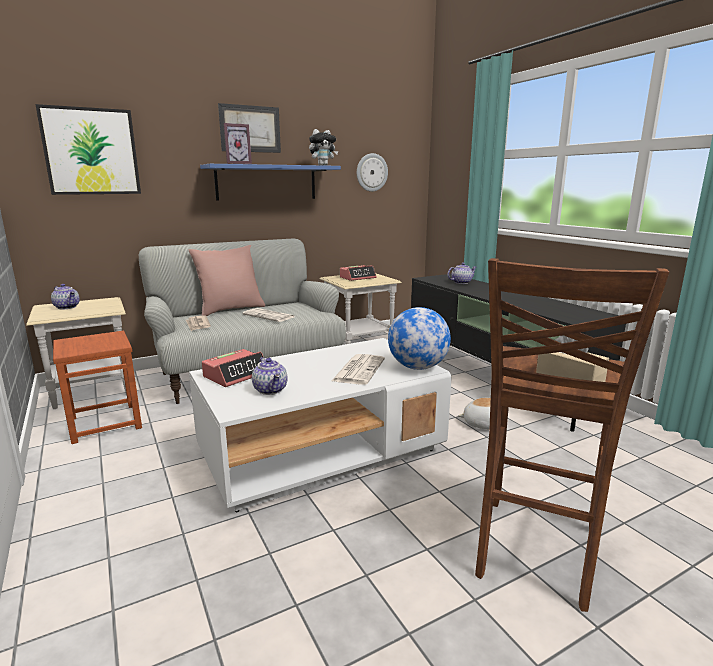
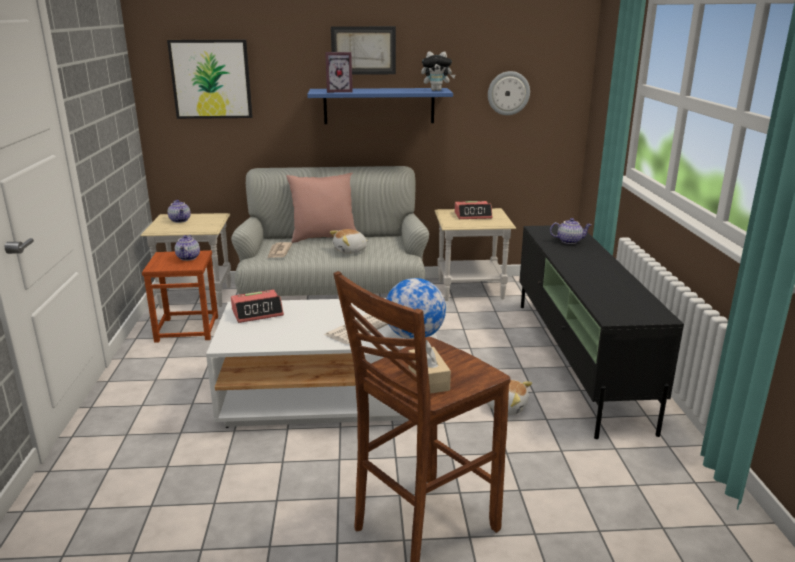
camera: 25 degrees right, 5 degrees up
(269, 316) = (350, 251): newspaper -> plush toy
(271, 390) = (269, 333): teapot -> teapot (189, 258)

